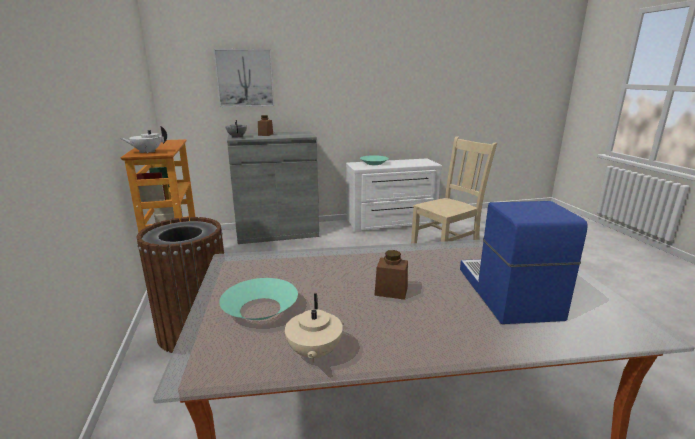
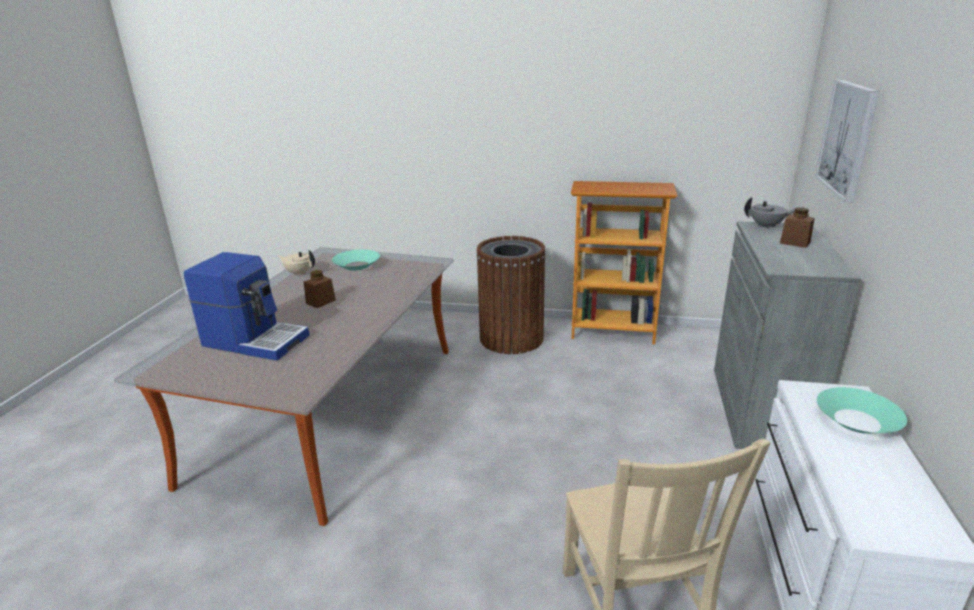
camera: 115 degrees right, 5 degrees up
(147, 152) = (593, 185): white teapot -> none

